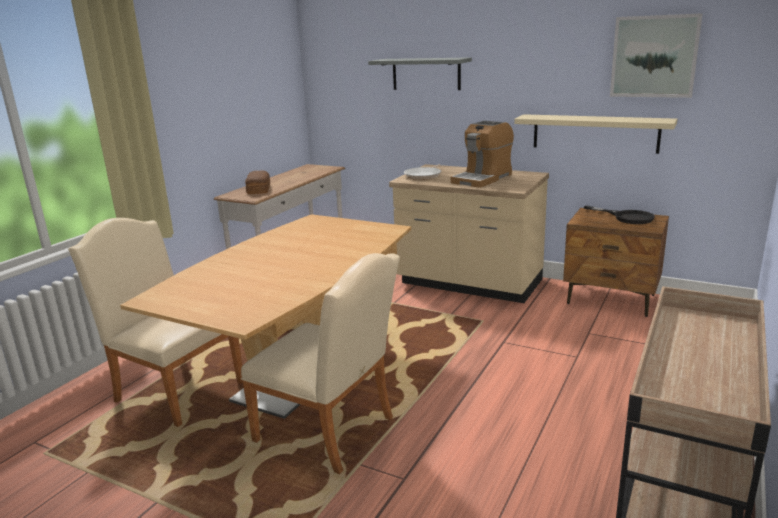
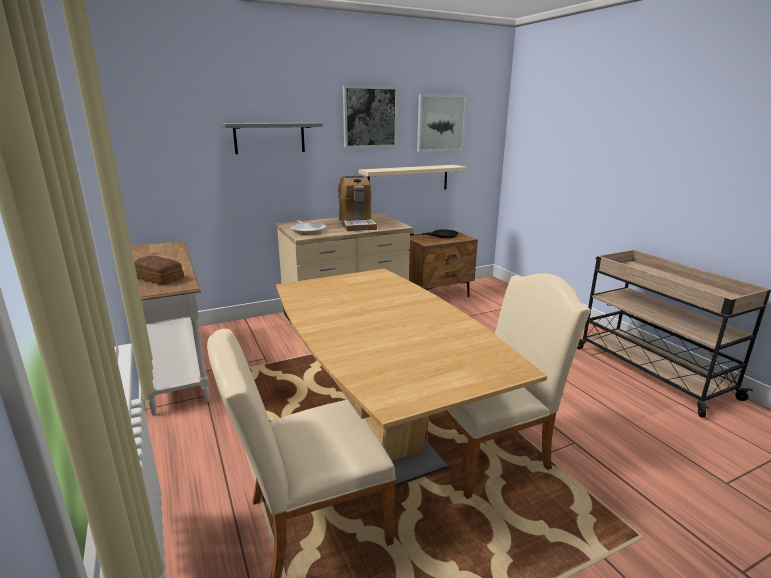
camera: 55 degrees left, 0 degrees up
(541, 50) = (369, 117): none -> picture

